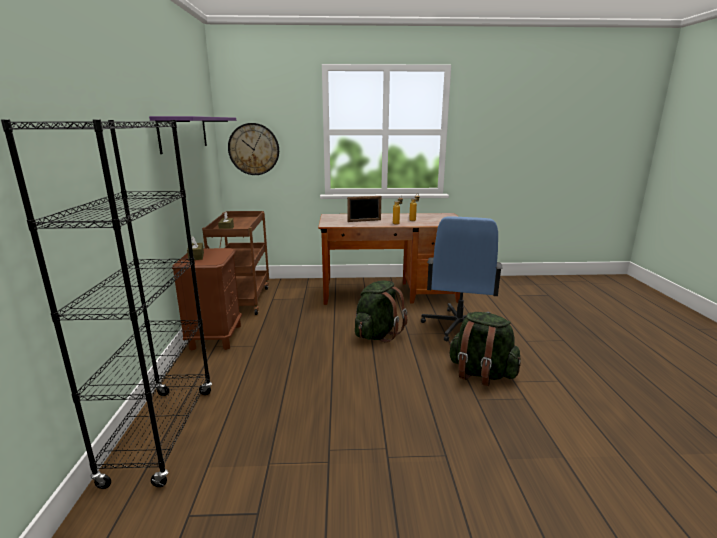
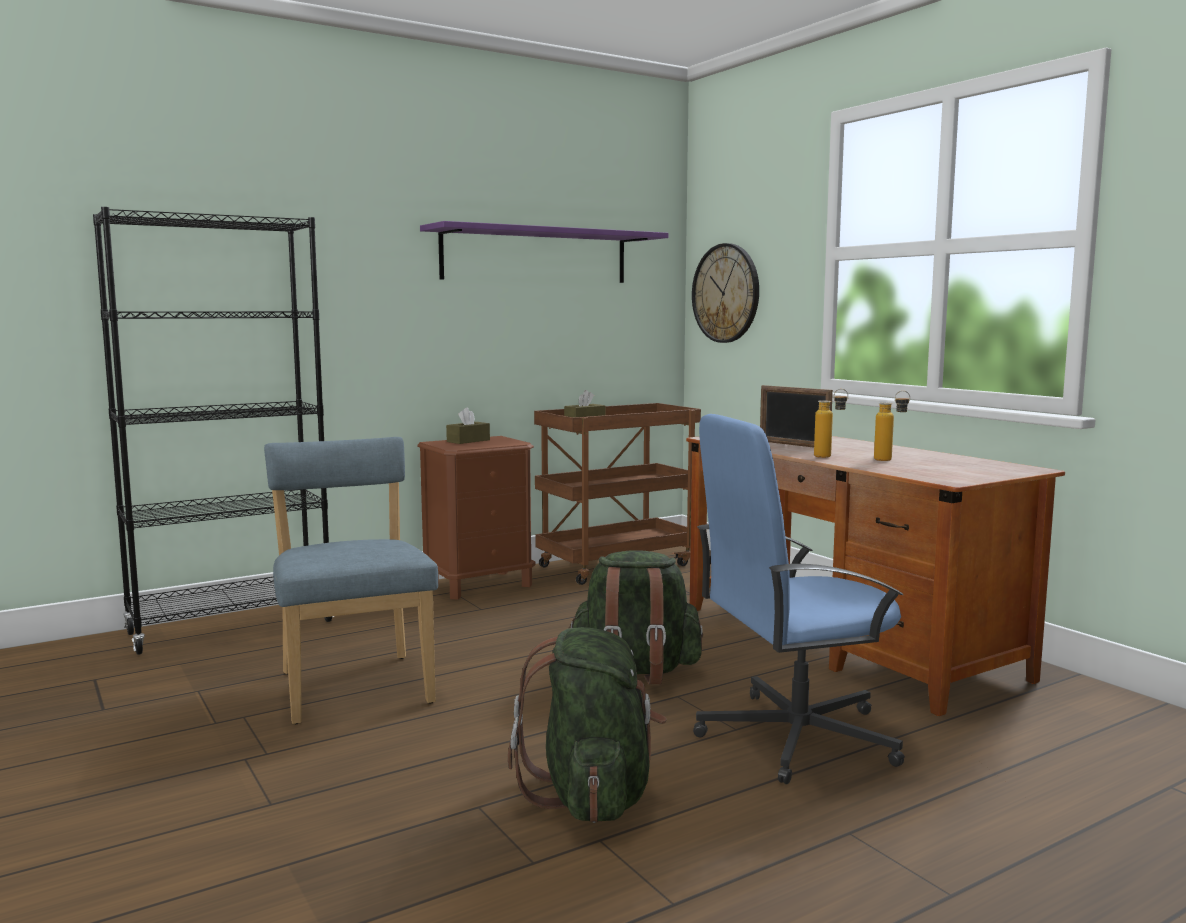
camera: 60 degrees right, 10 degrees down
(319, 404) = (354, 684): none -> blue chair

